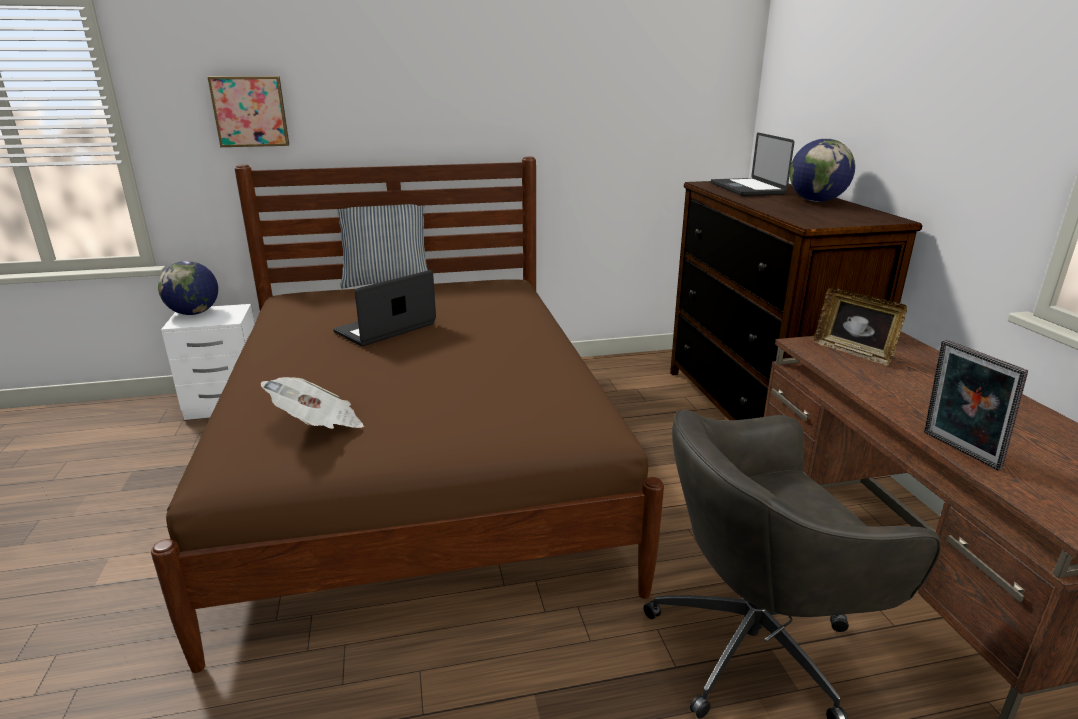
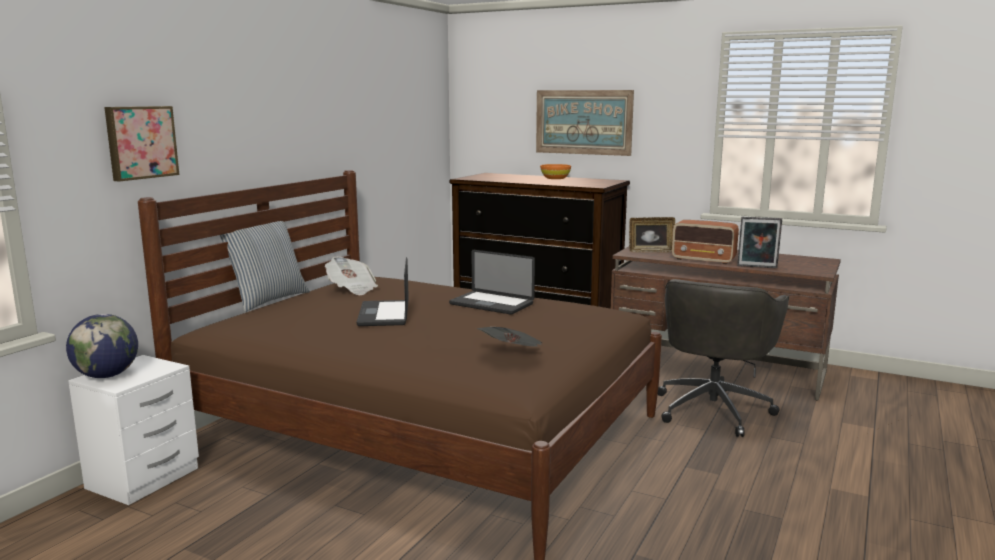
camera: 50 degrees left, 10 degrees down
(451, 292) = (352, 289): none -> newspaper
(746, 189) = (499, 178): laptop -> laptop (491, 304)
(816, 201) = (555, 178): globe -> orange bowl
(887, 113) = (583, 122): none -> picture
(896, 398) = (704, 260): none -> radio

